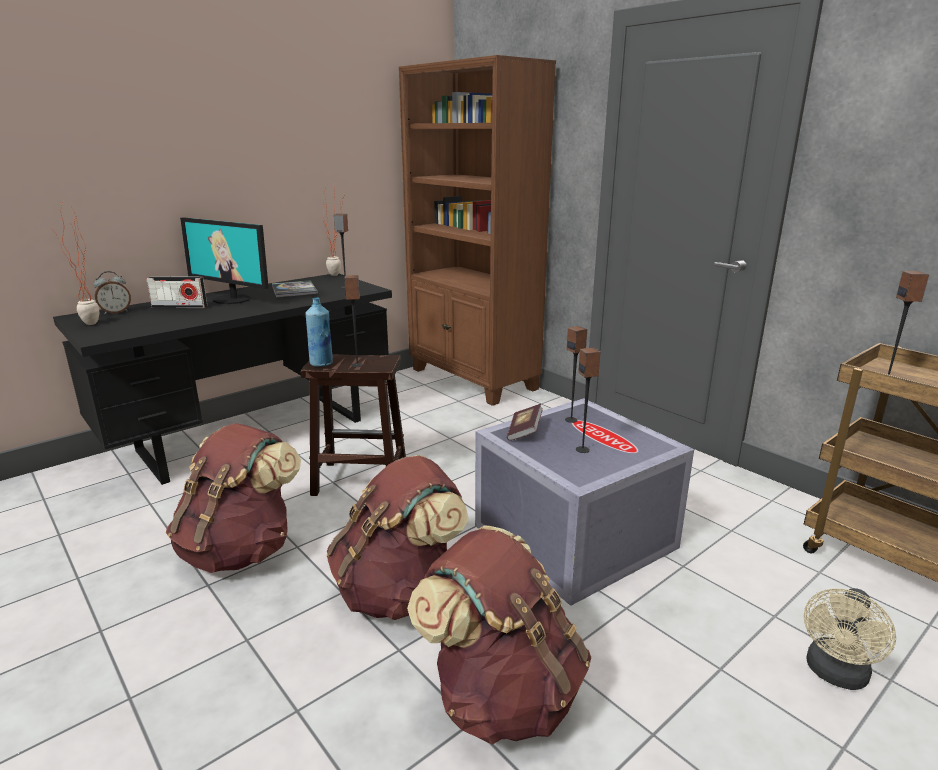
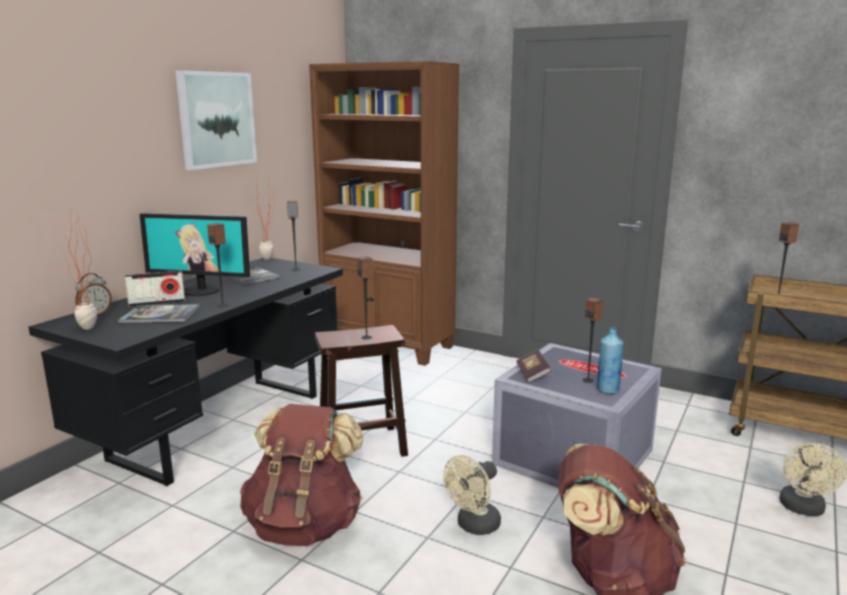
camera: 20 degrees left, 5 degrees down
(164, 318) = (160, 315): none -> book
(275, 124) = (216, 119): none -> picture
(321, 363) = (333, 340): blue bottle -> blue bottle (607, 390)
(399, 592) = (474, 526): brown backpack -> beige fan
(571, 420) = (557, 360): speaker -> speaker (223, 305)

